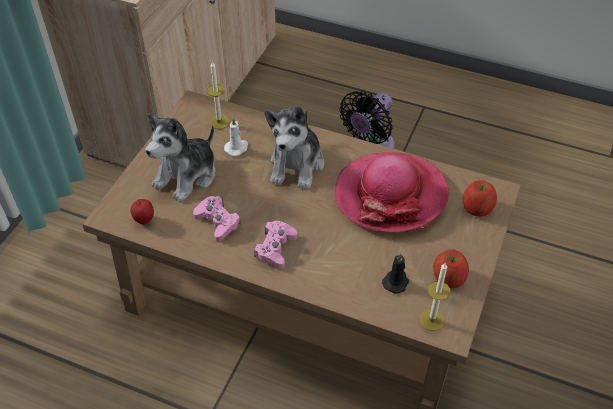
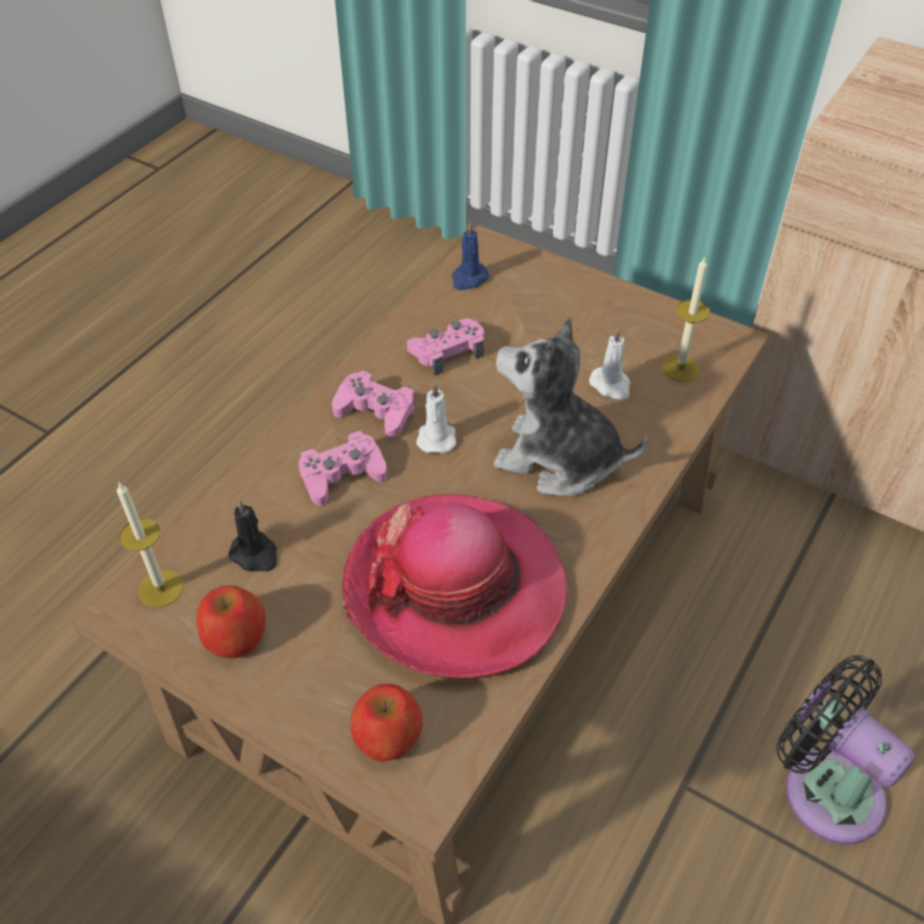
camera: 100 degrees right, 0 degrees up
(144, 221) = (469, 279): apple -> blue candle
(187, 176) = (552, 324): plush toy -> none
(291, 216) = (436, 437): none -> white candle
(329, 254) = (342, 474): none -> pink game controller

